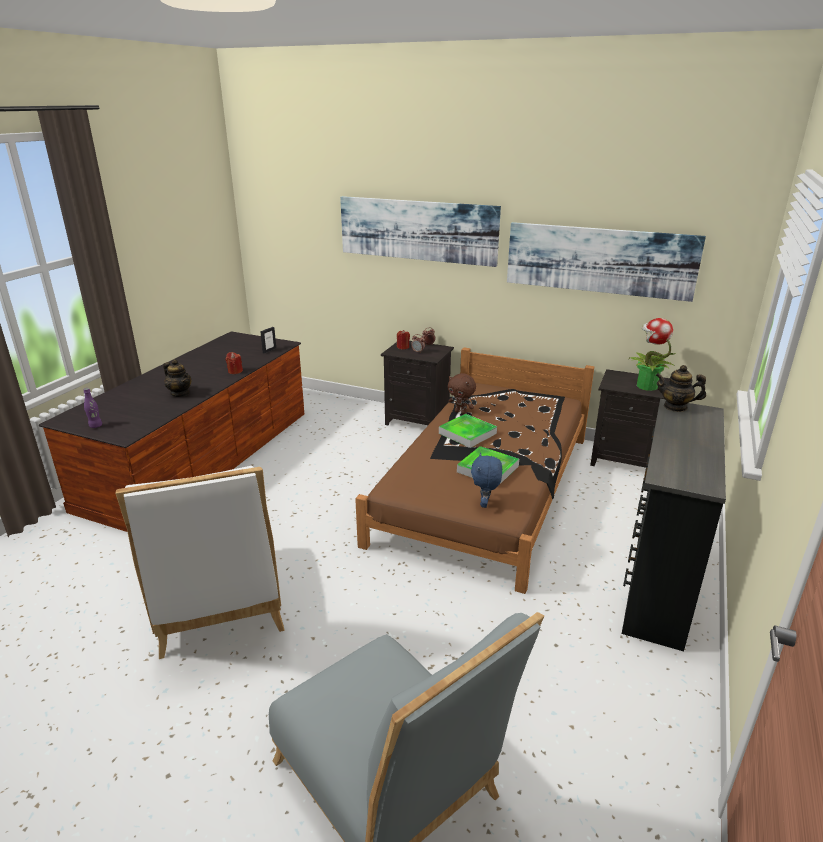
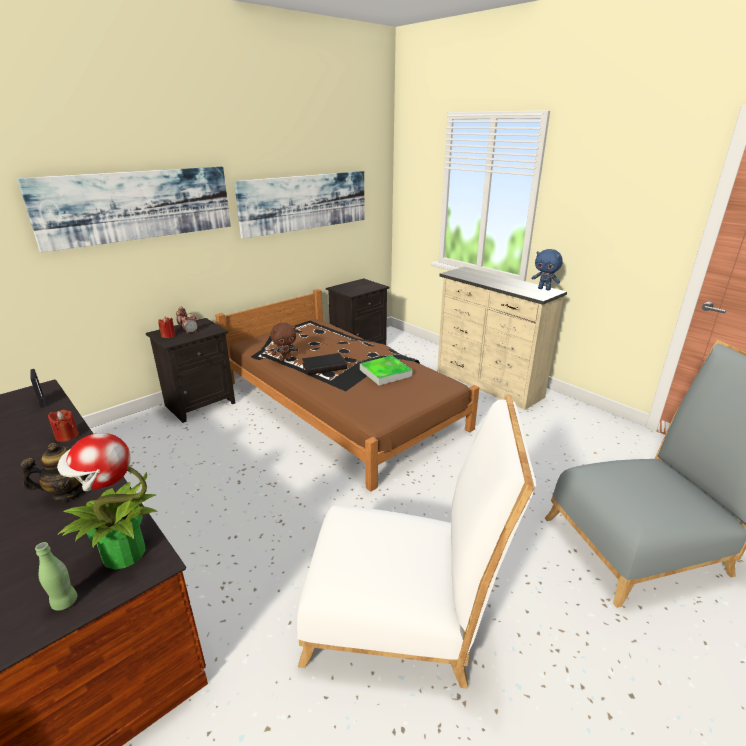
camera: 65 degrees left, 0 degrees up
(95, 426) = (65, 602): purple bottle -> green bottle
(467, 433) = (324, 366): tray -> black book
(485, 503) = (430, 387): blue plush toy -> blue plush toy (544, 289)
(646, 386) = (364, 286): potted plant -> potted plant (122, 554)
(655, 584) = (487, 384): black dresser -> beige dresser
(675, 407) = (454, 273): teapot -> none

